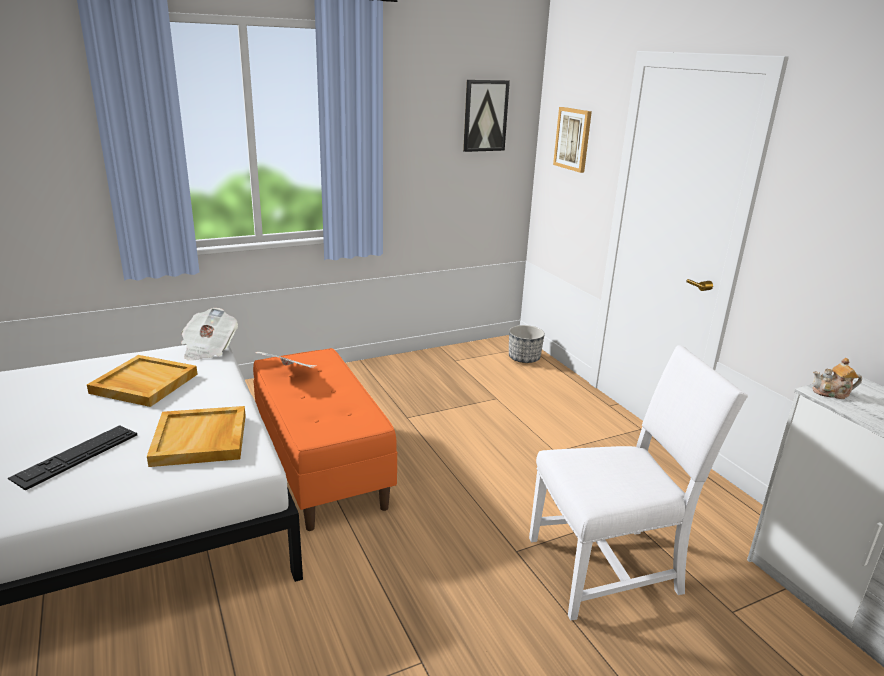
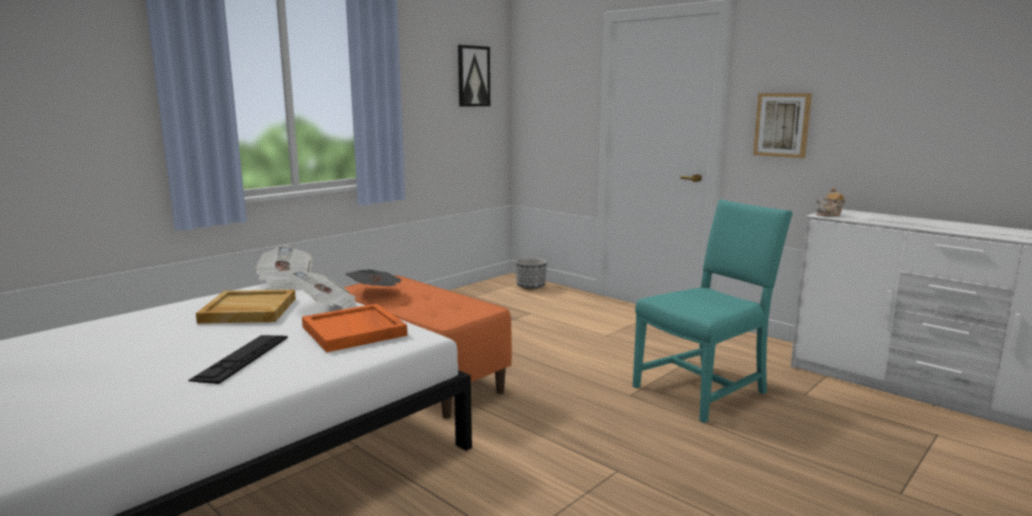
camera: 20 degrees left, 10 degrees down
(201, 439) = (355, 331): beige tray -> orange tray
(212, 395) = (328, 307): none -> newspaper
(573, 139) = (550, 90): picture -> picture (782, 125)
(609, 567) = (704, 389): white chair -> turquoise chair

